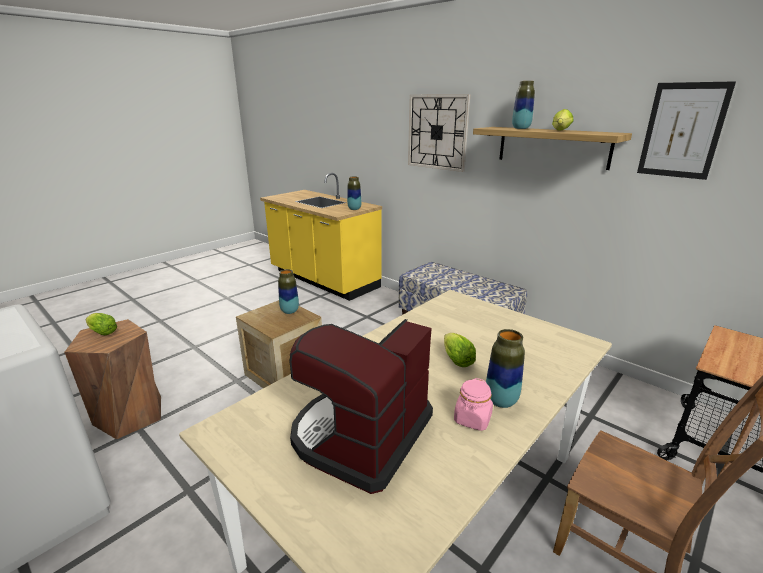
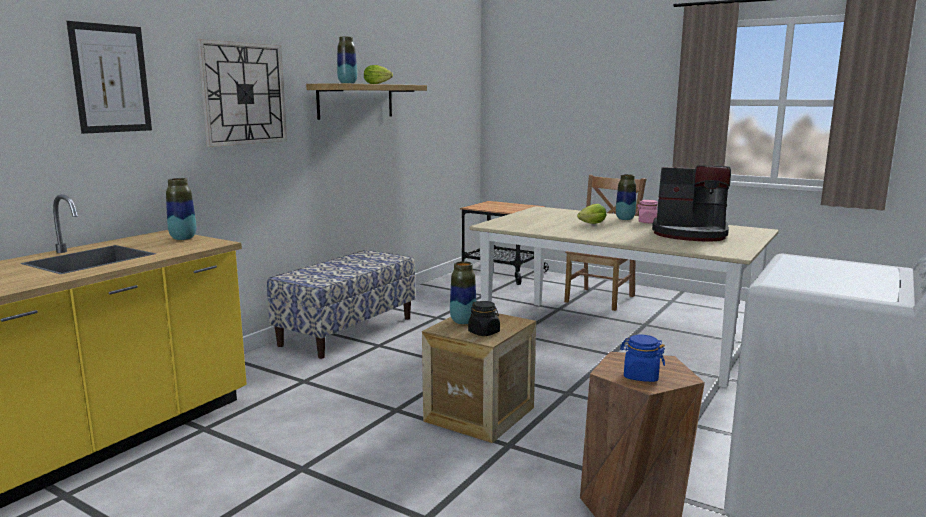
camera: 100 degrees left, 10 degrees down
(101, 332) = (641, 376): lettuce -> blue jar
(262, 316) = (484, 332): none -> black jar
(682, 131) = (417, 82): picture -> picture (111, 78)

